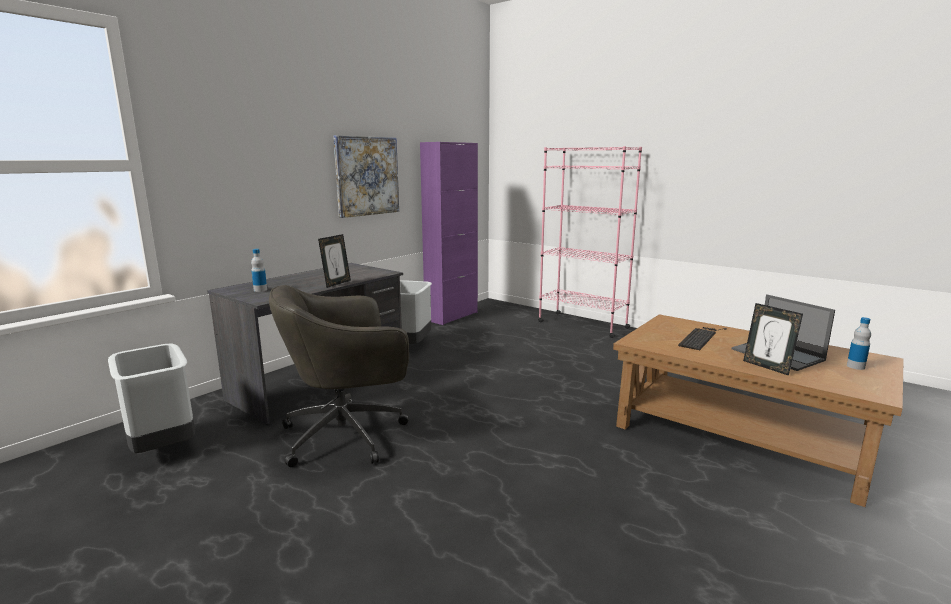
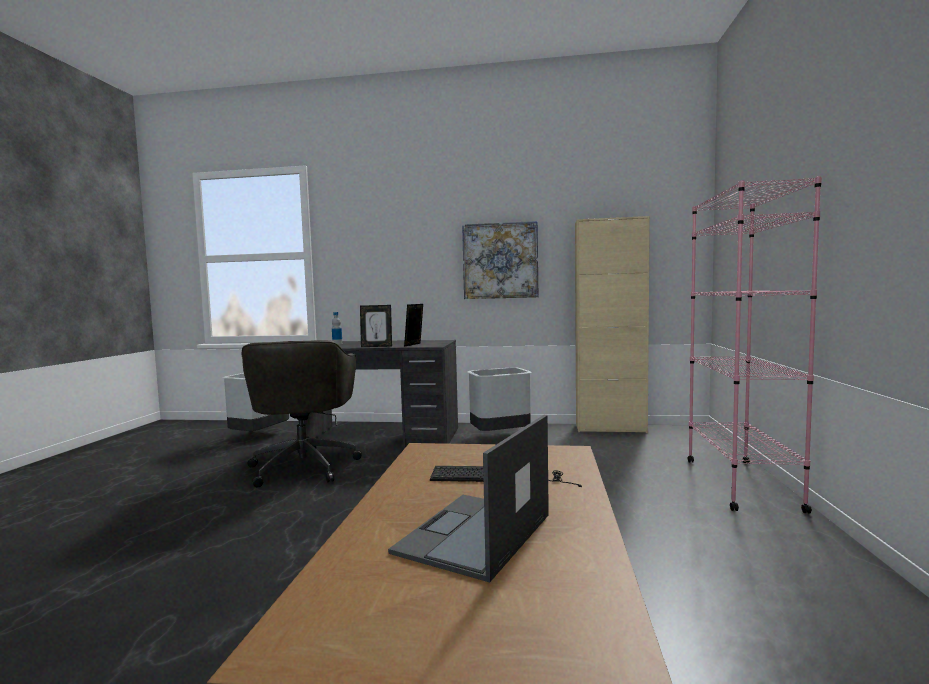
camera: 60 degrees right, 10 degrees down
(348, 434) = (304, 466): grey office chair -> grey office chair turned 135 degrees counterclockwise
(451, 316) = (610, 428): purple cabinet -> beige cabinet
(767, 367) = (390, 528): picture frame -> picture frame (414, 345)
(855, 366) = (485, 622): bottle -> none

